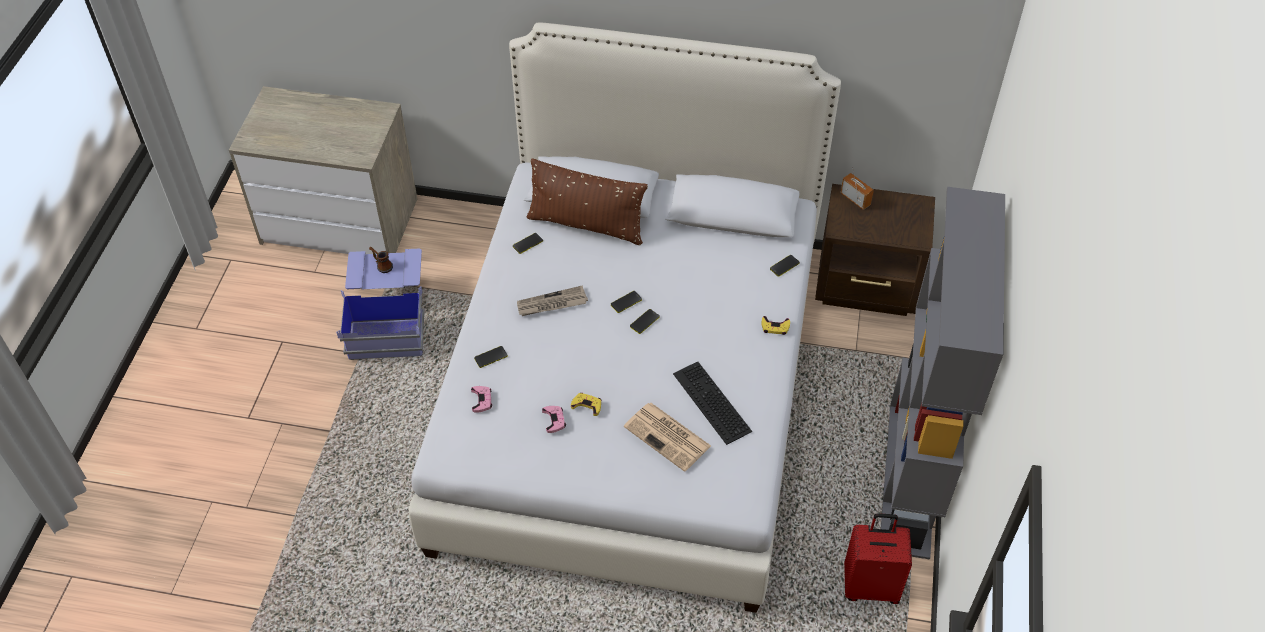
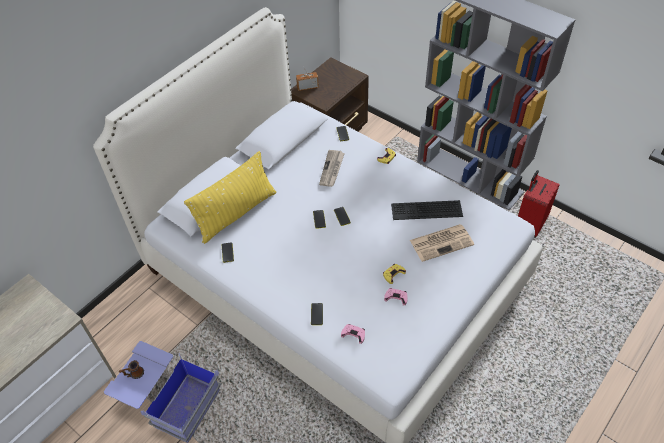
camera: 60 degrees left, 0 degrees up
(551, 304) = (292, 260): newspaper -> newspaper (332, 169)
(586, 225) = (236, 213): brown pillow -> yellow pillow

